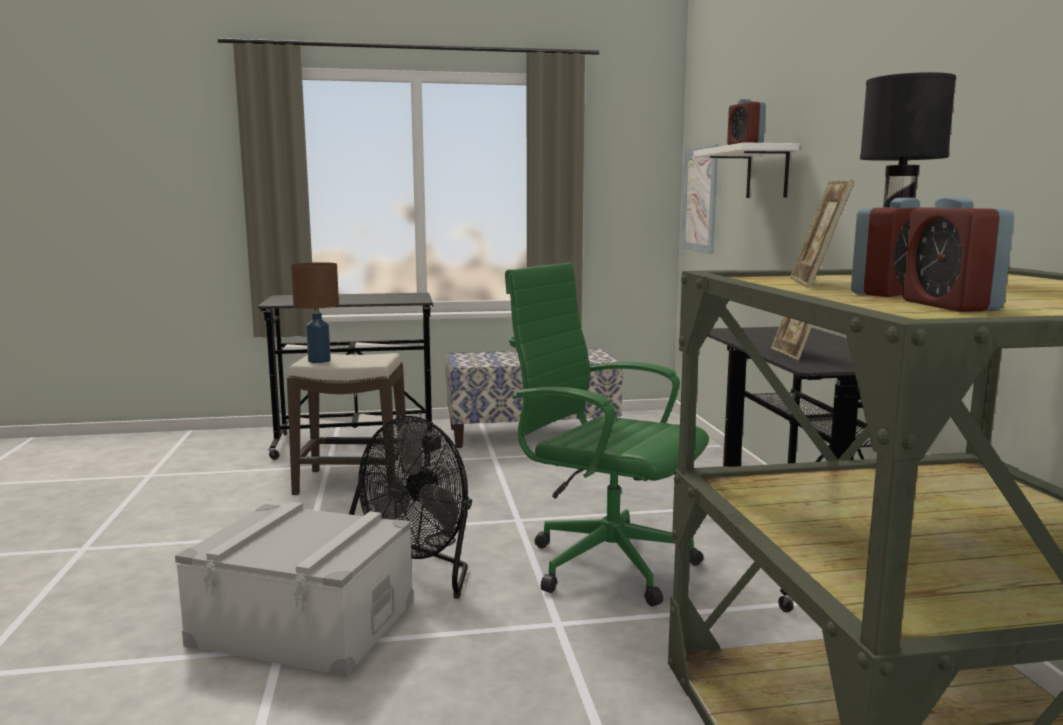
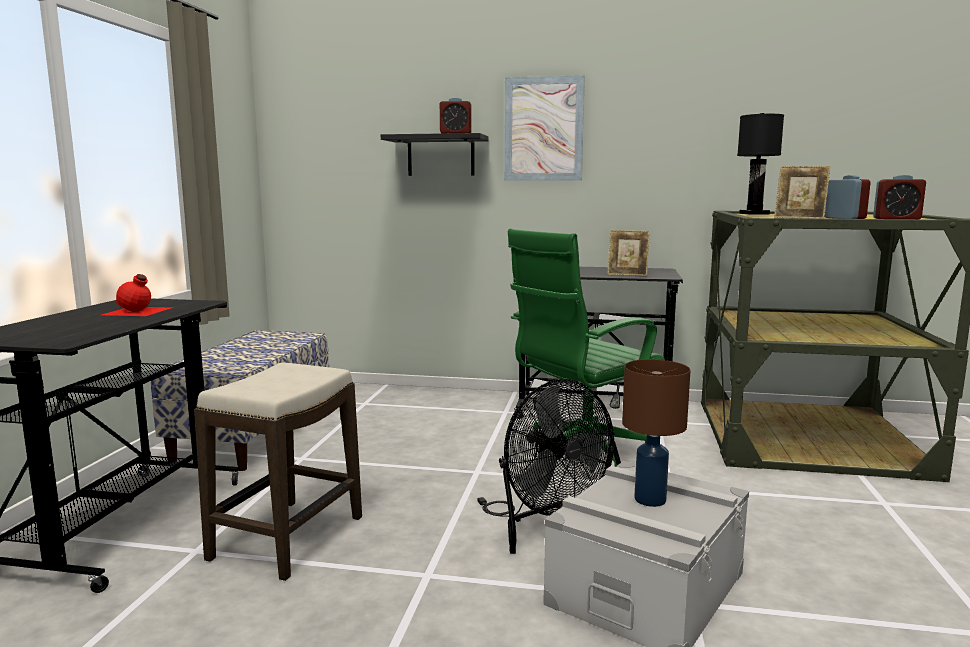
camera: 70 degrees left, 0 degrees up
(319, 361) = (277, 389): brown table lamp -> brown table lamp (651, 500)
(376, 298) = (137, 311): none -> red bottle
(700, 199) = (312, 177): picture -> picture (543, 129)
(767, 172) = (441, 156): white shelf -> black shelf

